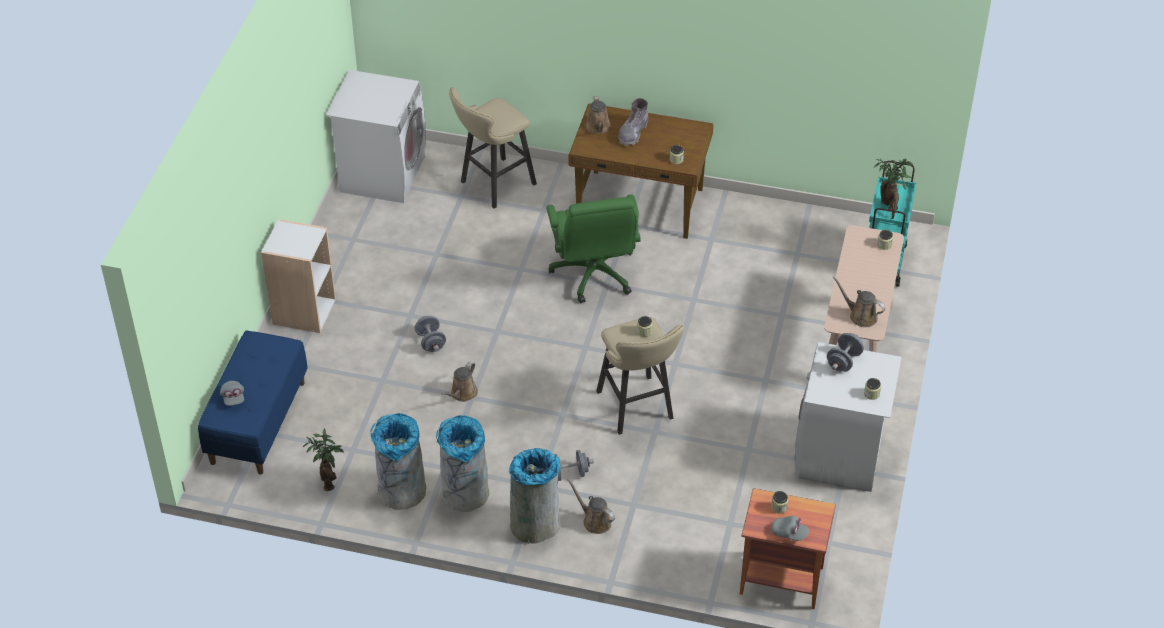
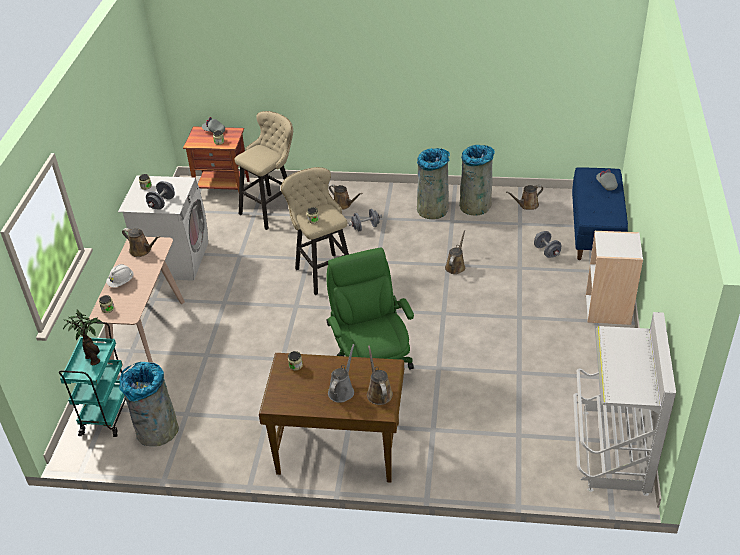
camera: 175 degrees right, 5 degrees down
(329, 481) = (527, 205): potted plant -> brown watering can
(381, 173) = (610, 451): white washing machine -> white shoe rack
(431, 342) = (494, 298): grey dumbbell -> grey dumbbell (546, 251)
(491, 186) = (492, 450): beige stool -> beige stool (273, 208)
(536, 524) = (381, 199): grey trash can -> grey trash can (156, 431)
(633, 133) = (342, 390): grey boot -> grey watering can
(876, 276) = (121, 282): none -> white hard hat

